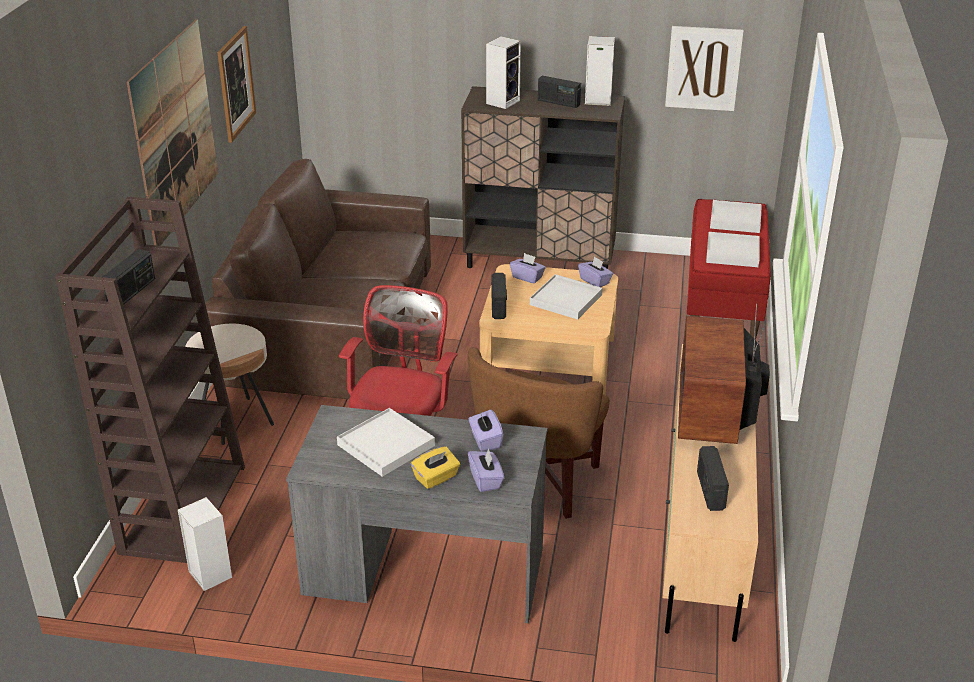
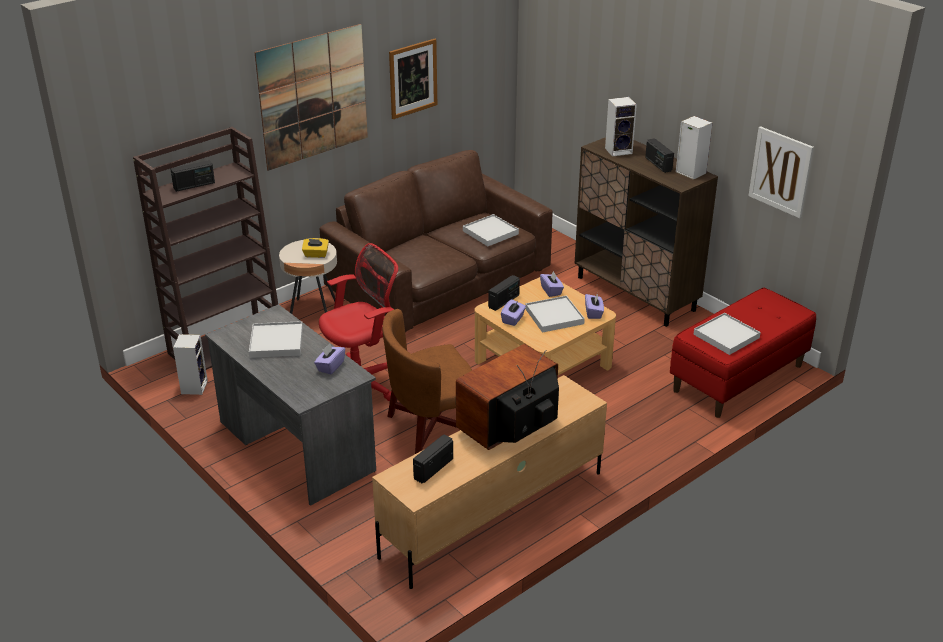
camera: 40 degrees right, 0 degrees up
(436, 478) = (274, 373): yellow tissue box -> yellow tissue box (316, 255)
(486, 480) = (297, 387): purple tissue box -> purple tissue box (513, 319)
(735, 219) = (769, 314): white tray -> white tray (490, 232)

